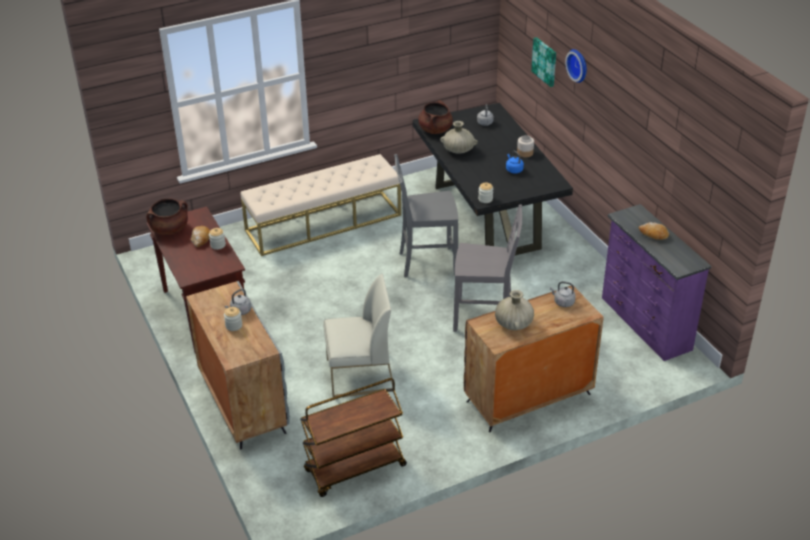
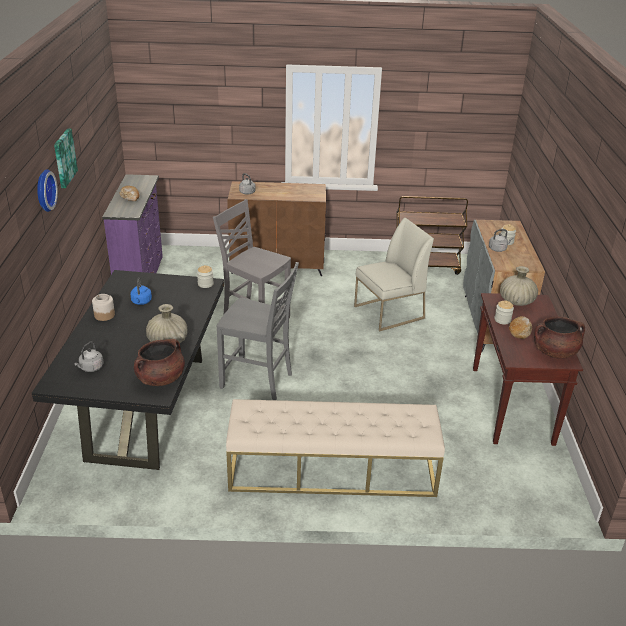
camera: 155 degrees left, 5 degrees down
(359, 375) = (389, 313): white chair -> white chair turned 135 degrees clockwise
(514, 323) = (295, 192): beige vase -> beige vase (516, 301)
(545, 61) = (24, 253): picture -> picture (63, 158)

